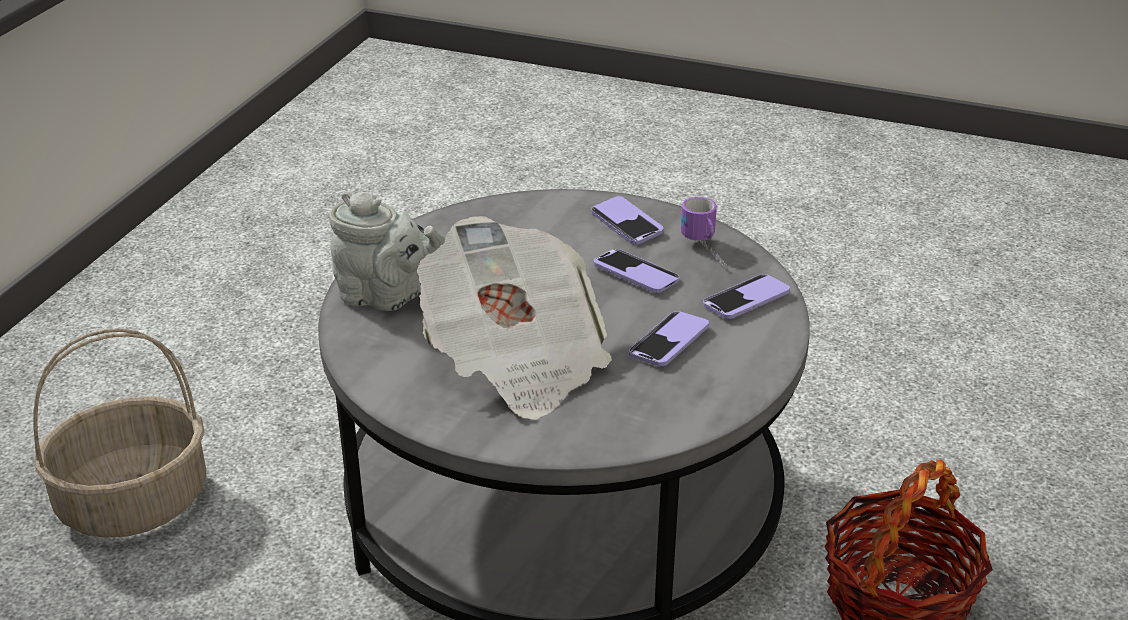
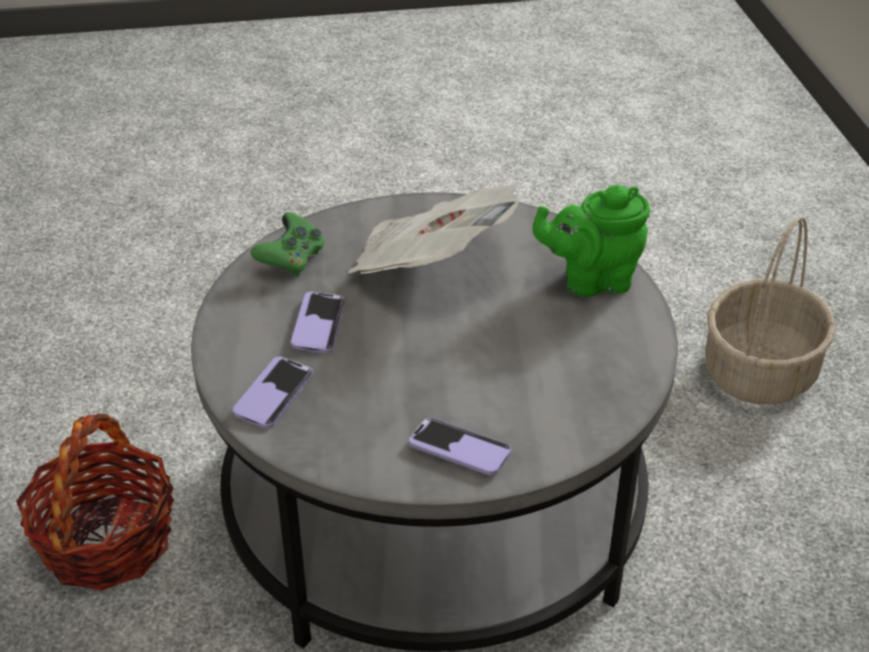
camera: 150 degrees right, 5 degrees up
(386, 296) = (591, 280): grey teapot -> green teapot
(635, 273) = (399, 385): phone -> none
(652, 414) = (291, 261): none -> green game controller
(706, 251) = (347, 441): mug -> none

